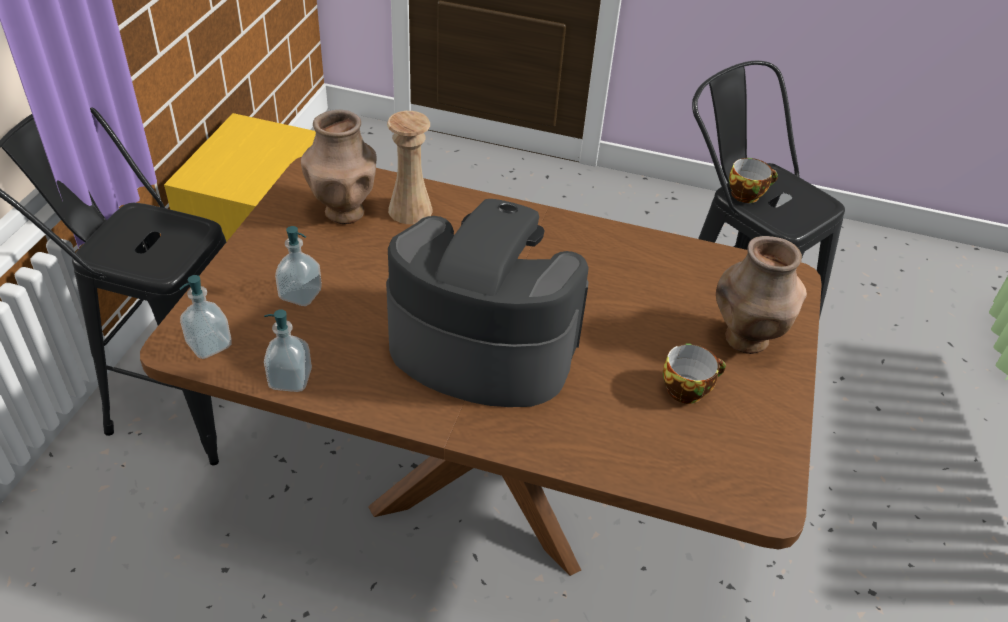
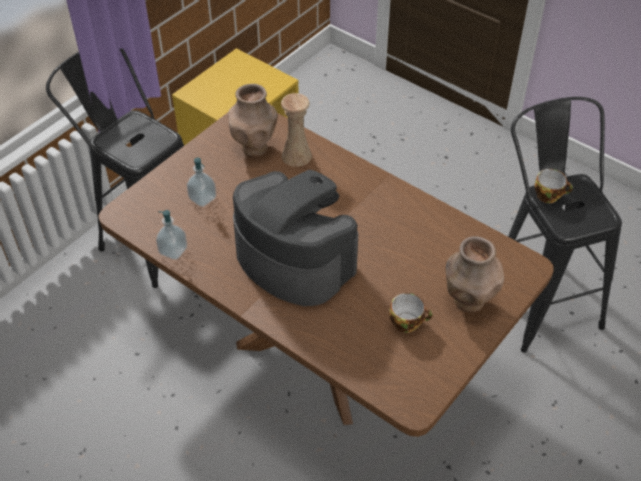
camera: 25 degrees right, 5 degrees up
(209, 345) = (138, 217): soap dispenser -> none

